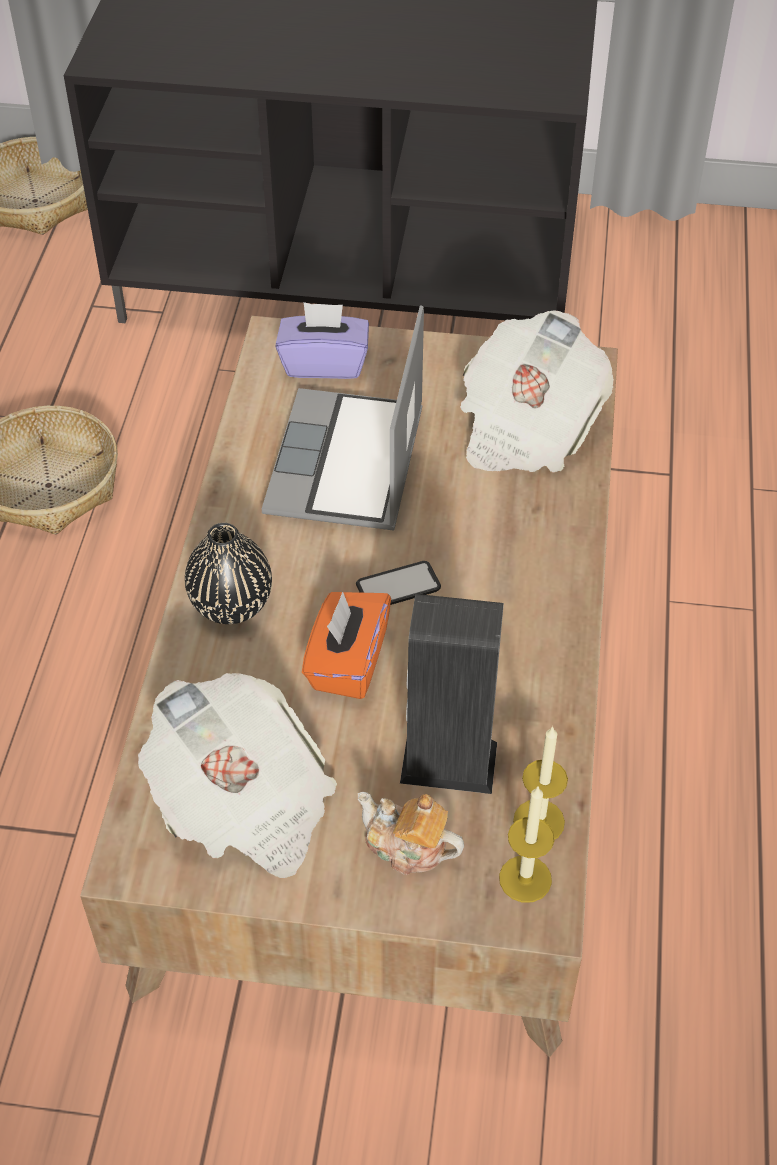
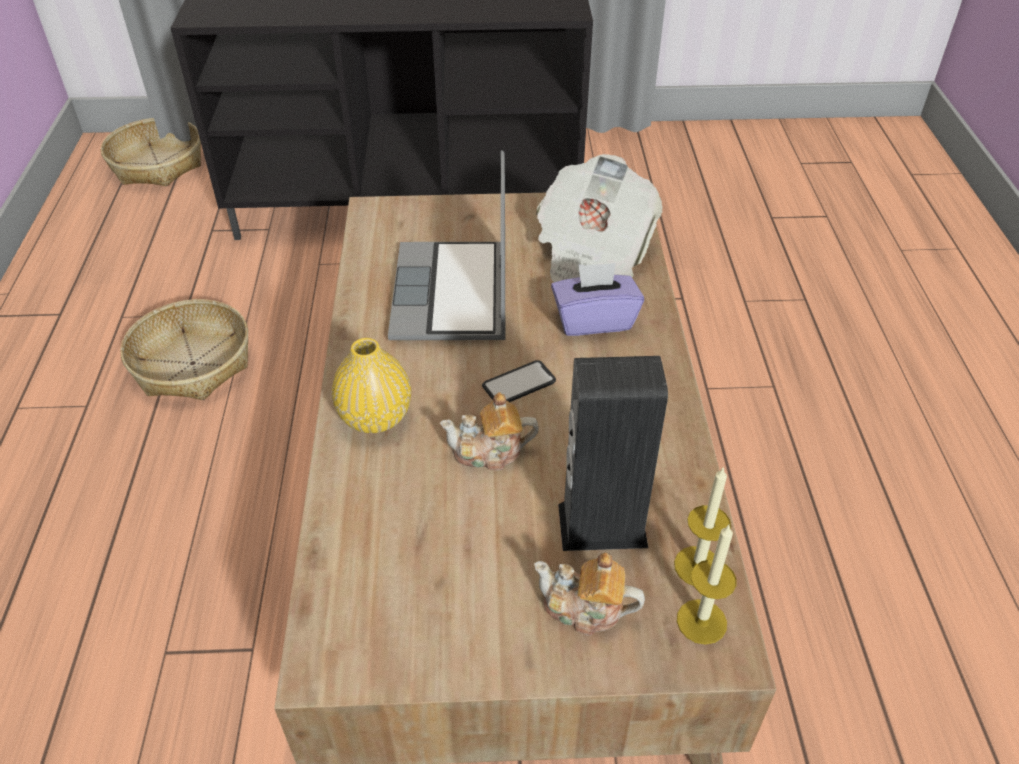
camera: 10 degrees left, 5 degrees down
(231, 604) = (375, 417): black vase -> yellow vase
(244, 803) = (421, 591): newspaper -> none
(324, 363) = (416, 224): purple tissue box -> purple tissue box (594, 320)
(347, 663) = (489, 452): orange tissue box -> teapot

